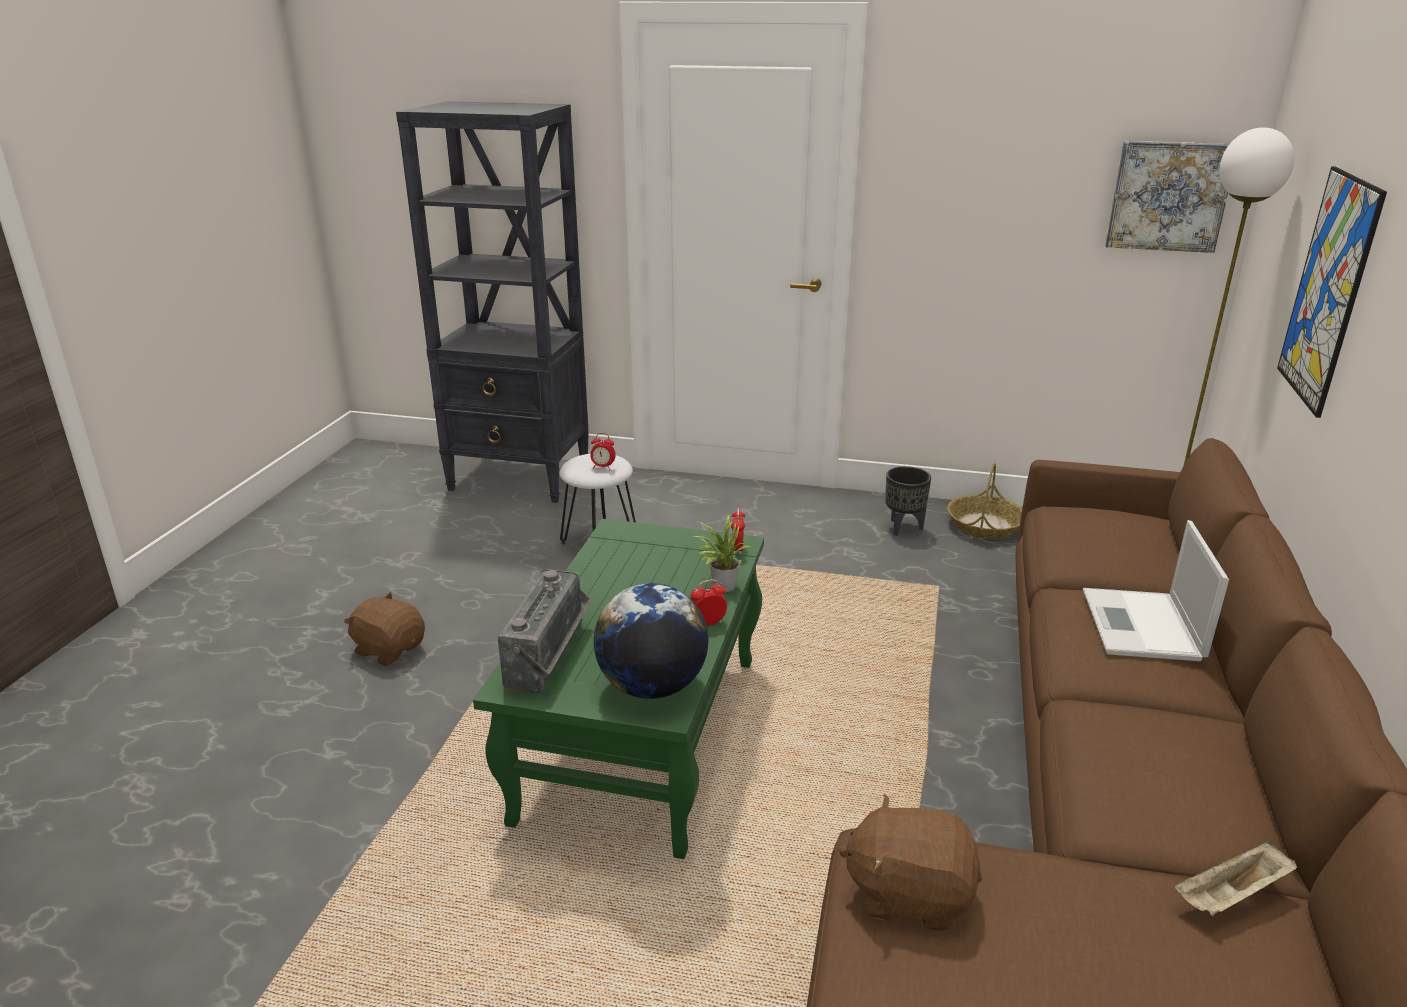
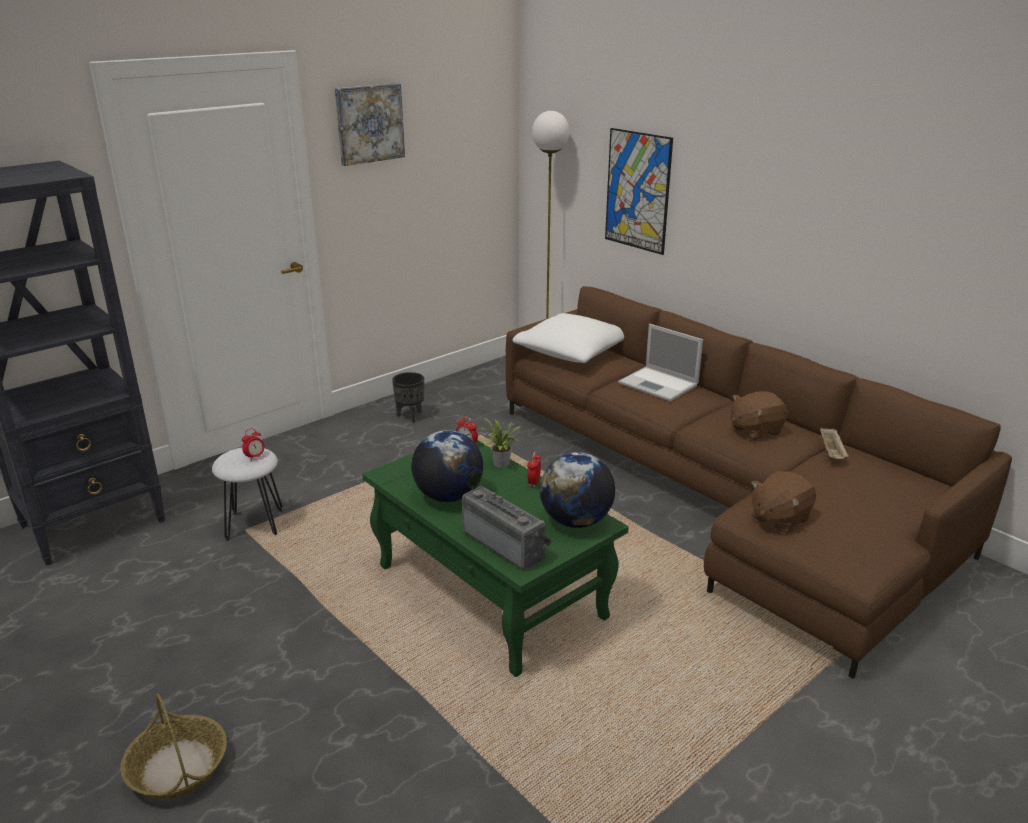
camera: 55 degrees left, 0 degrees up
(389, 649) = (248, 672): brown plush toy -> brown plush toy (755, 430)
(613, 582) = (448, 496): none -> globe
(984, 525) = (444, 394): basket -> basket (177, 767)
(1108, 527) = (572, 352): none -> white pillow
(1168, 196) = (482, 157): picture -> picture (369, 123)

